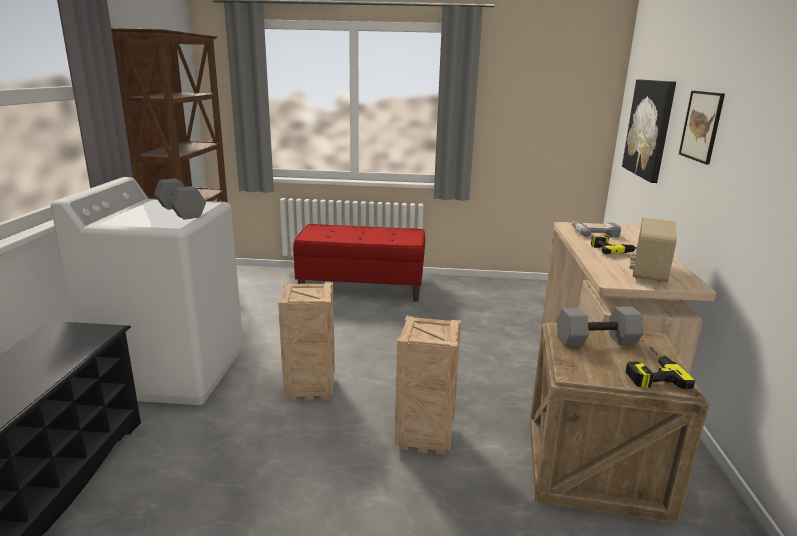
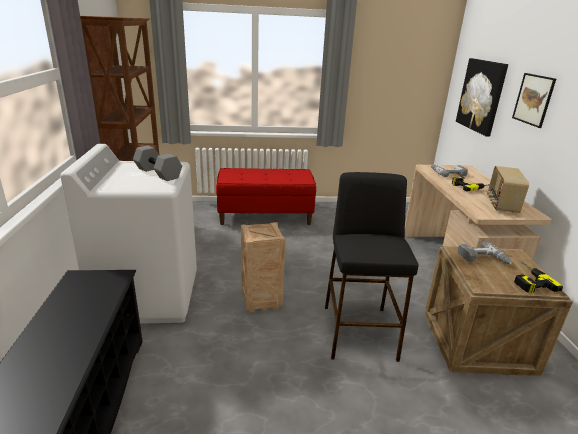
camera: 10 degrees left, 5 degrees up
(426, 437) = (359, 331): crate -> black stool
(596, 341) = (483, 259): grey dumbbell -> power drill

